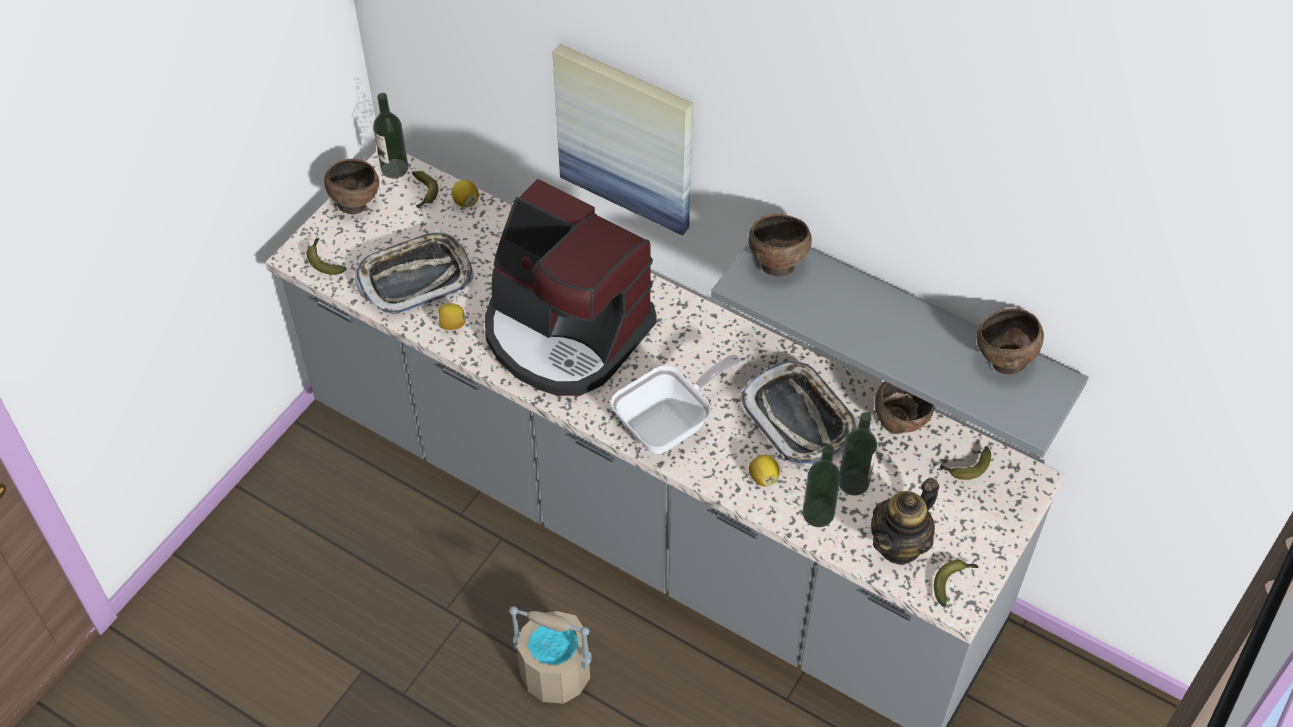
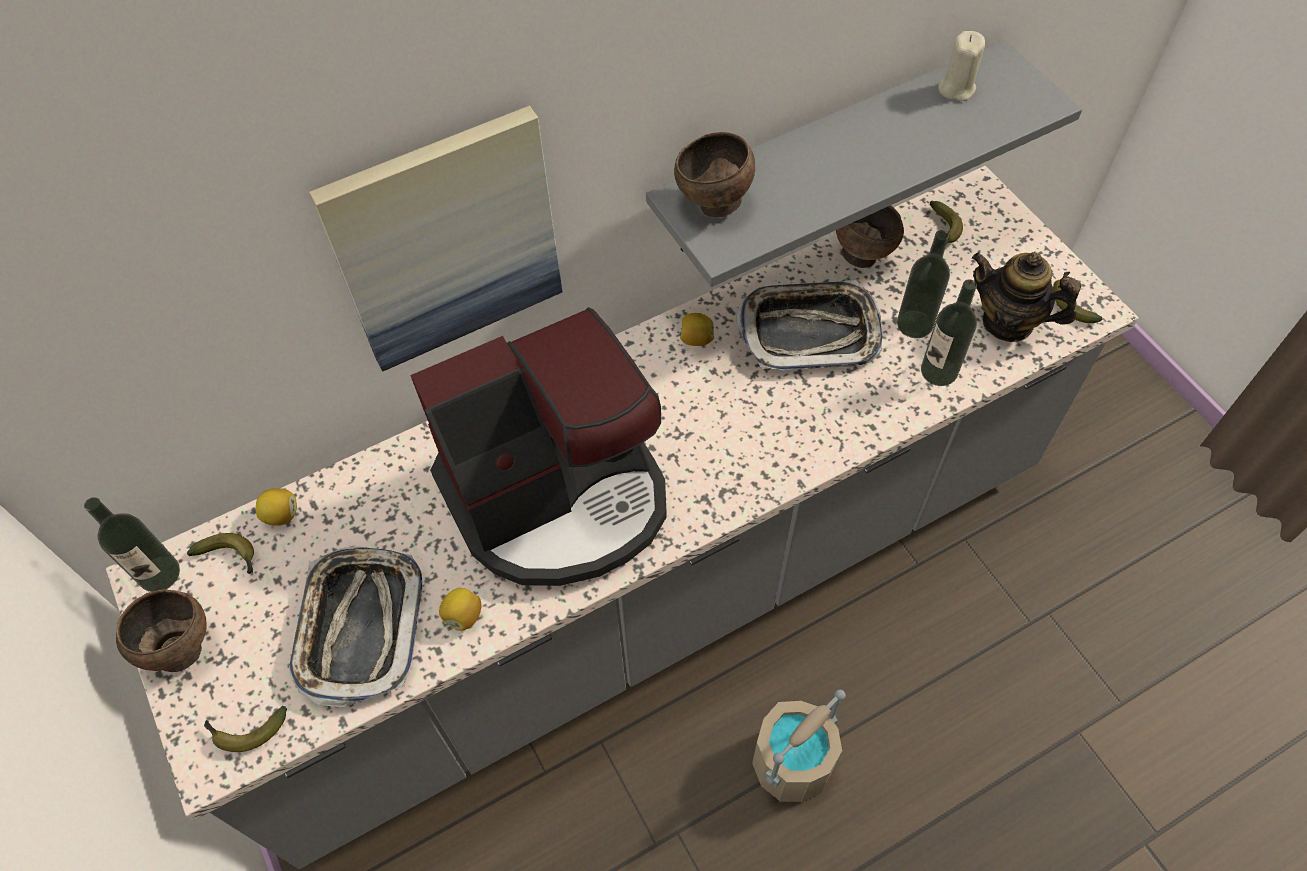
camera: 60 degrees left, 5 degrees up
(670, 424) = (752, 450): frying pan -> none
(763, 477) = (869, 397): lemon -> lemon (696, 339)
(900, 544) = (1008, 322): teapot -> teapot turned 135 degrees clockwise
(1003, 362) = (956, 88): brown bowl -> beige candle

